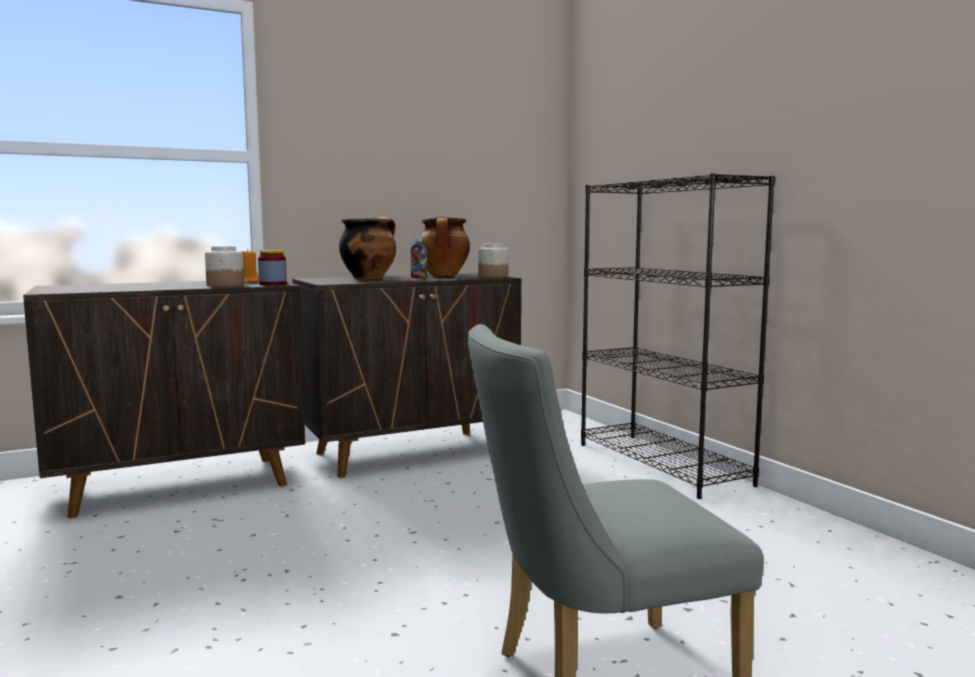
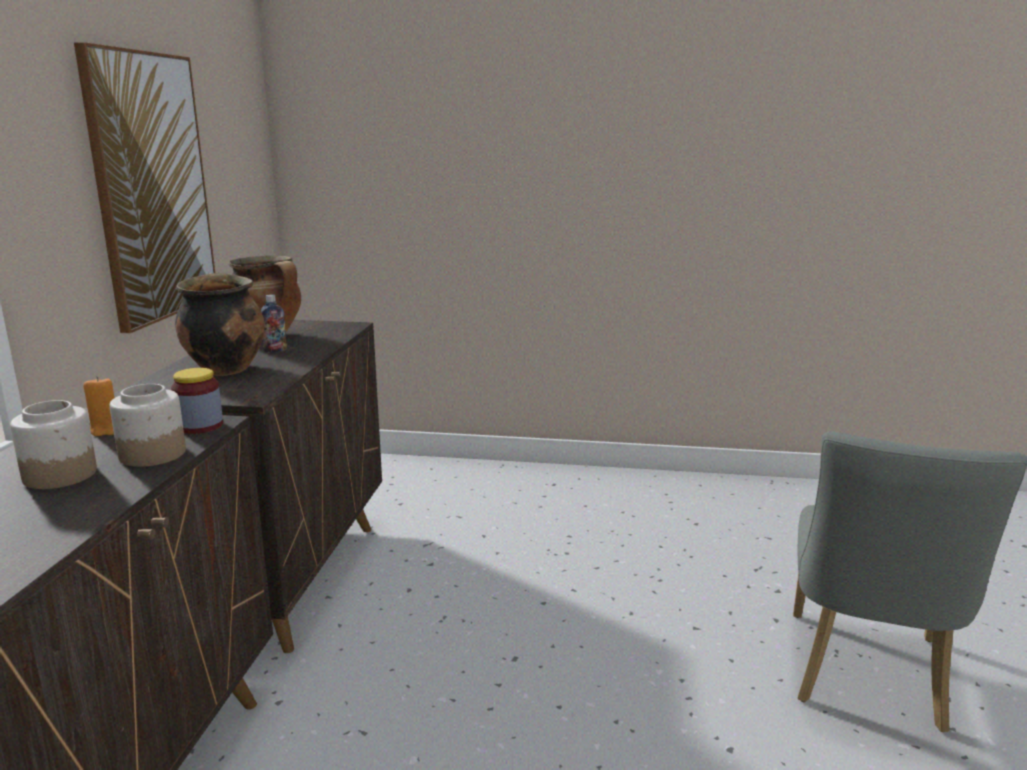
camera: 55 degrees left, 10 degrees up
(409, 172) = (151, 188): none -> picture
(493, 276) = (334, 325): jar -> jar (61, 475)
(663, 464) = (510, 476): black bookcase -> none

